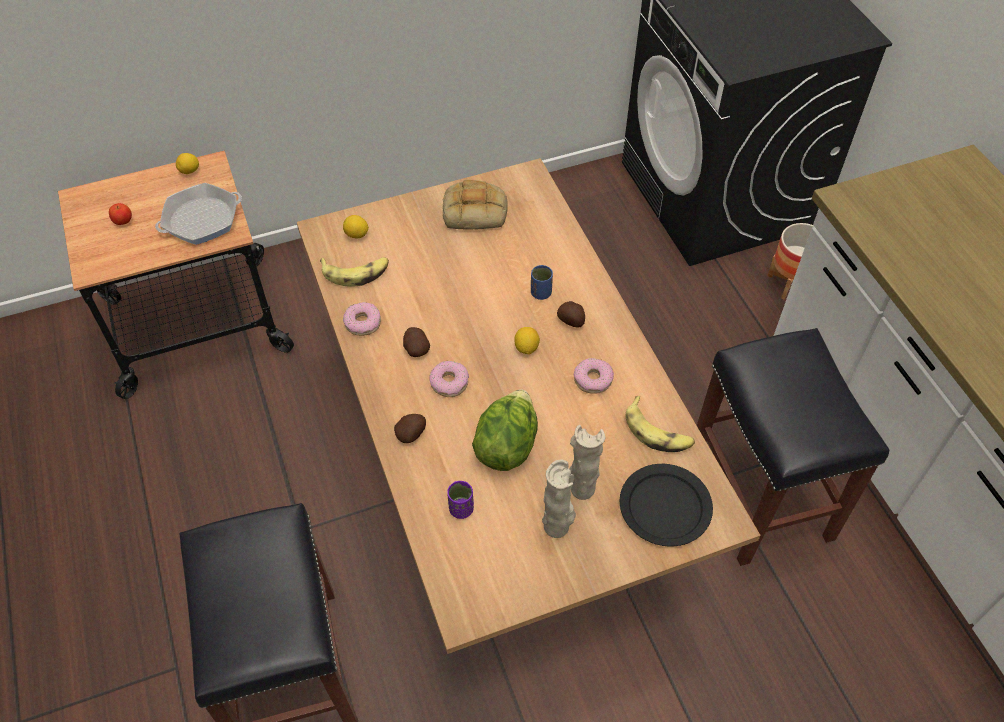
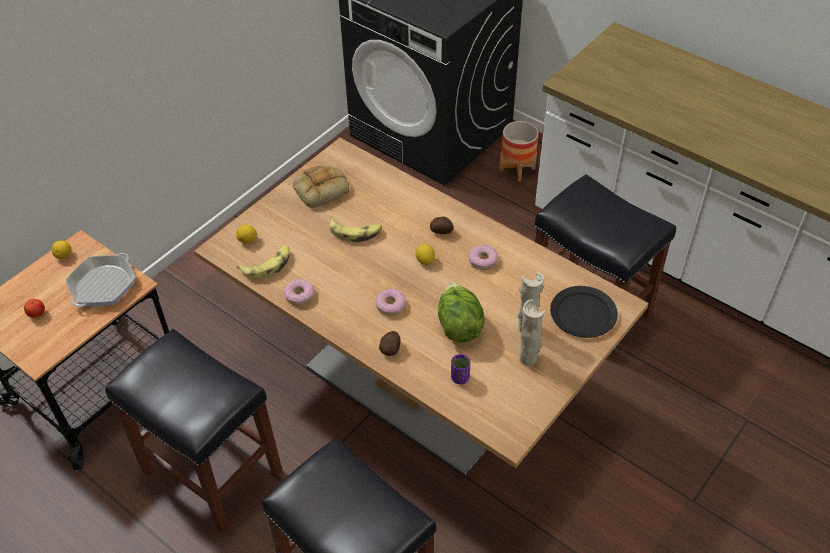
camera: 30 degrees left, 5 degrees down
(237, 464) = (210, 471): none -> black stool
(416, 348) = (351, 294): potato -> none
(541, 293) = (408, 223): blue cup -> none
(658, 432) = (546, 273): banana -> banana (355, 232)

